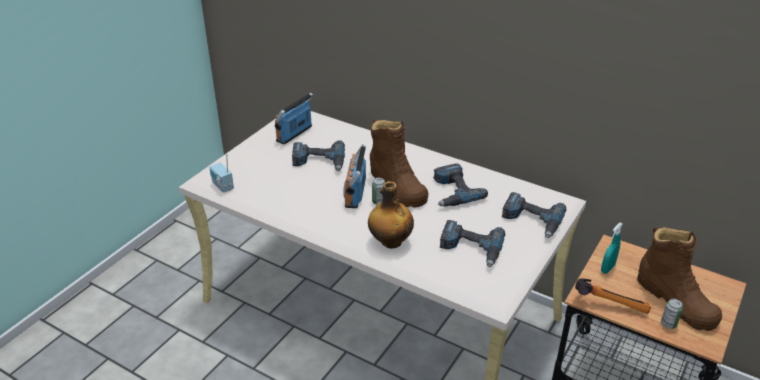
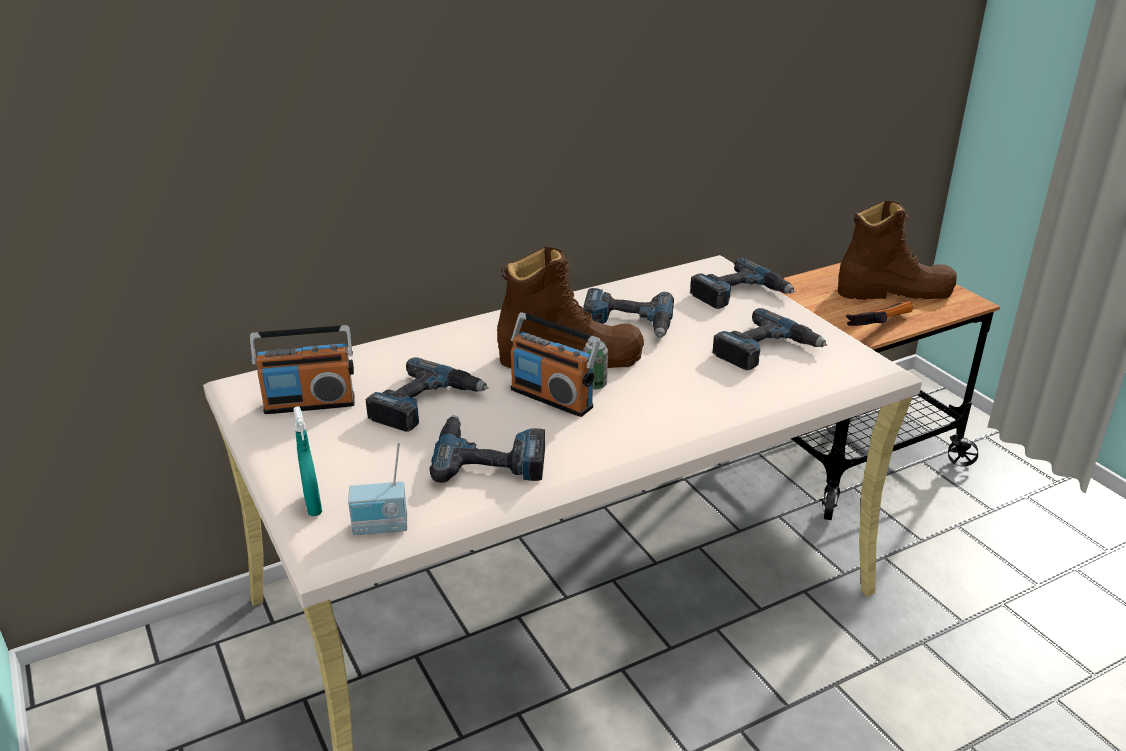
camera: 60 degrees left, 5 degrees down
(290, 194) = (490, 458): none -> power drill
(295, 134) = (310, 403): radio -> radio turned 75 degrees counterclockwise
(390, 241) = (702, 404): bottle -> none
(607, 268) = (815, 306): turquoise spray bottle -> turquoise spray bottle (313, 505)
(668, 324) = (929, 309): can -> none

